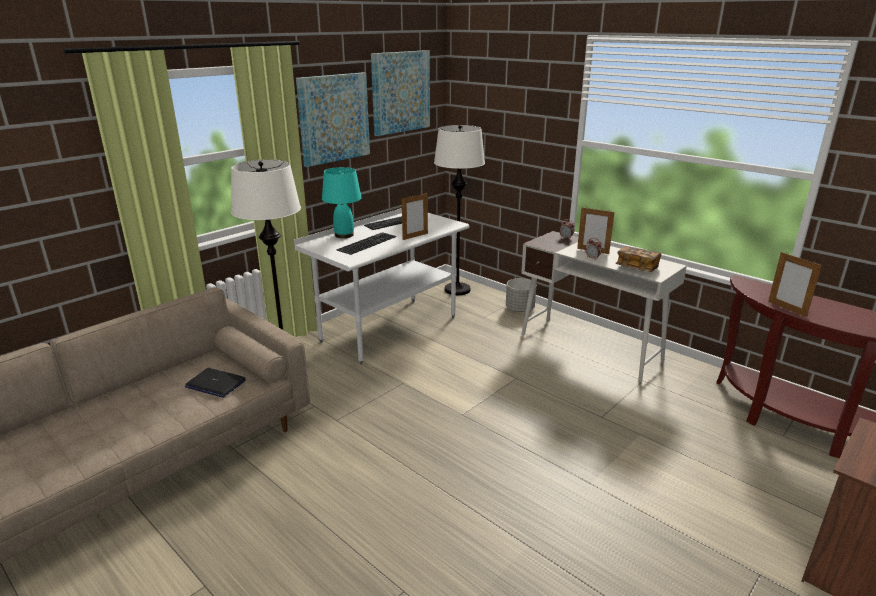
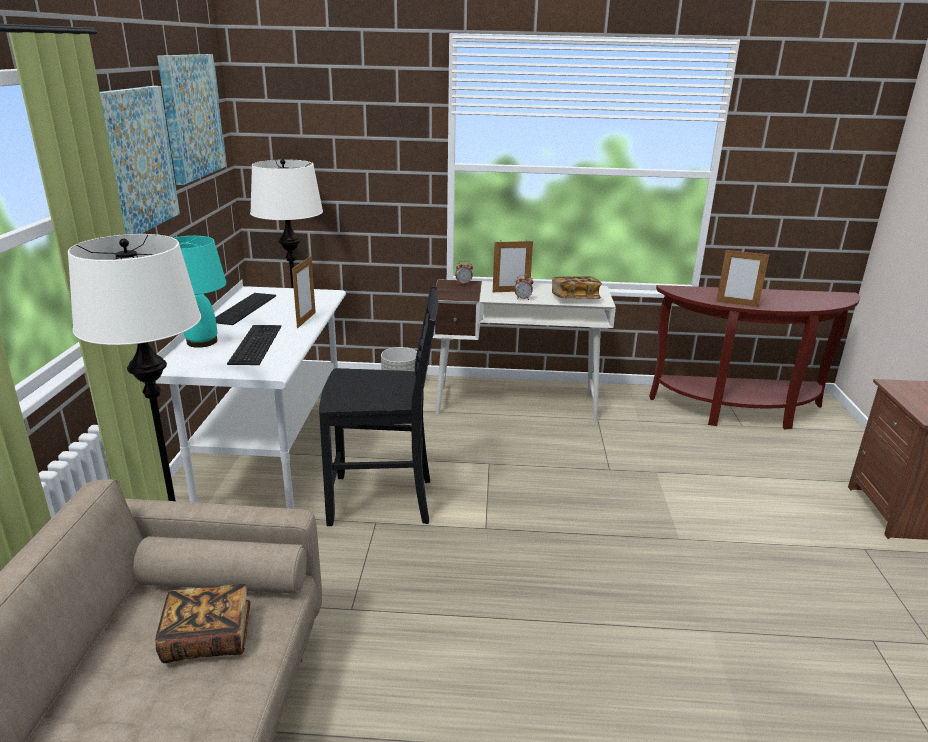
camera: 40 degrees left, 0 degrees up
(215, 384) = (208, 638): laptop -> book
(421, 373) = (383, 501): none -> black chair

